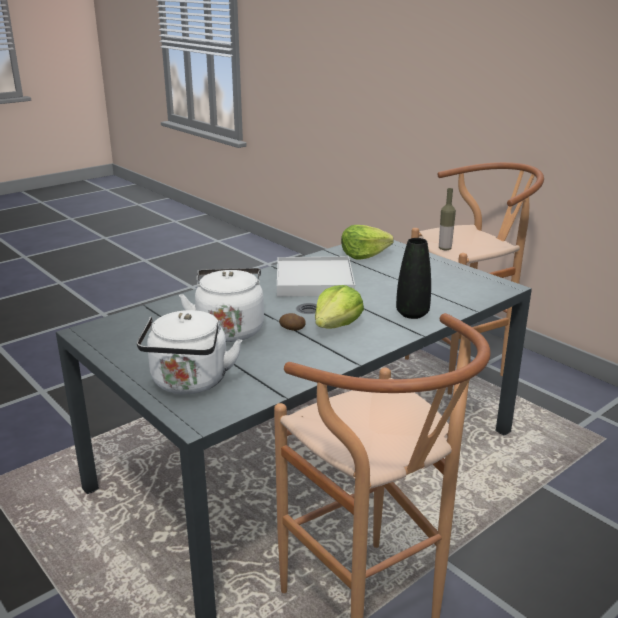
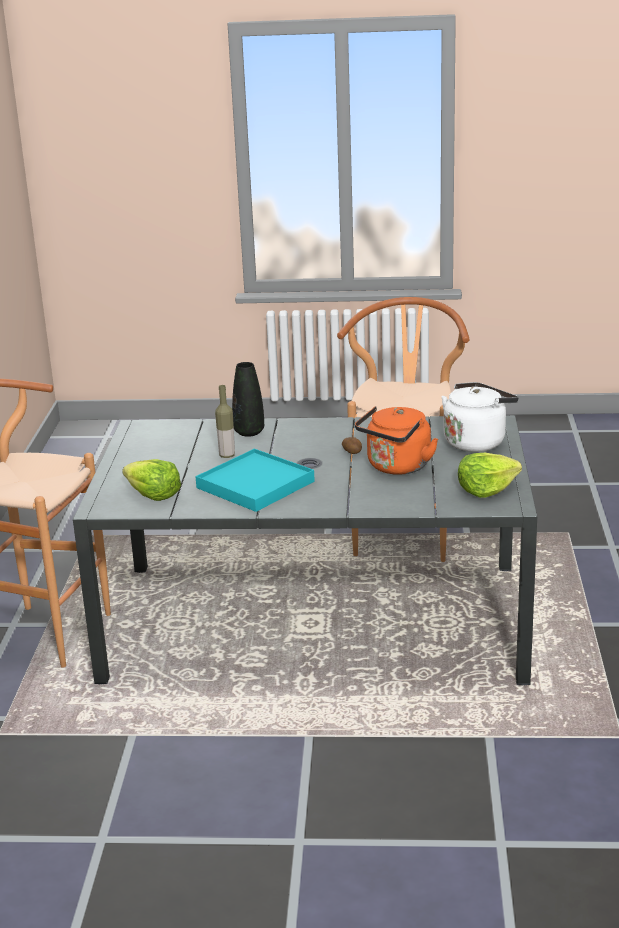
camera: 135 degrees left, 0 degrees up
(229, 329) = (397, 467): white kettle -> orange kettle
(314, 281) = (255, 485): white tray -> turquoise tray
(337, 325) = (317, 443): lettuce -> lettuce (486, 489)
(445, 249) = (58, 483): bottle -> bottle (227, 455)

